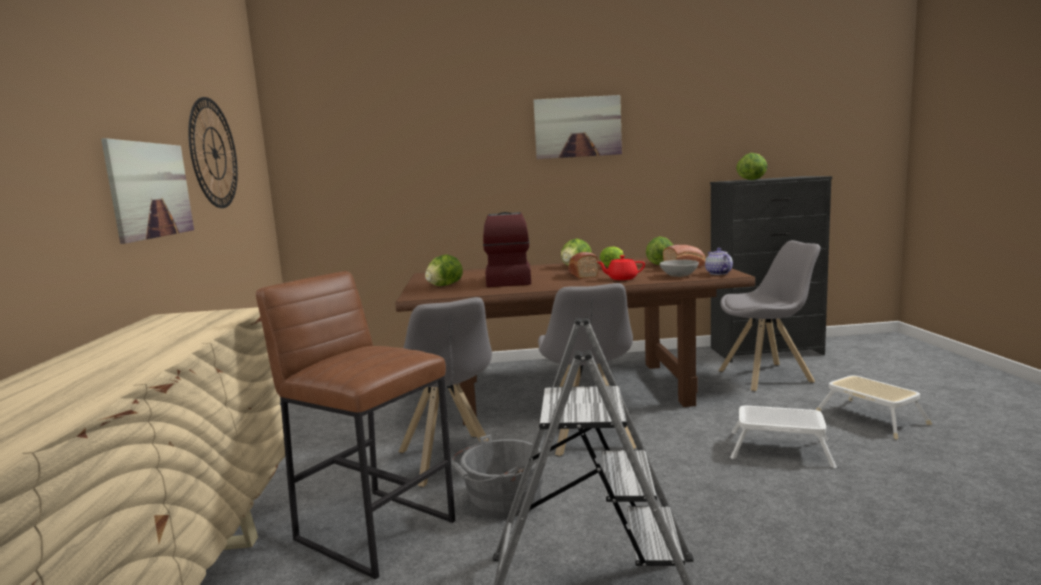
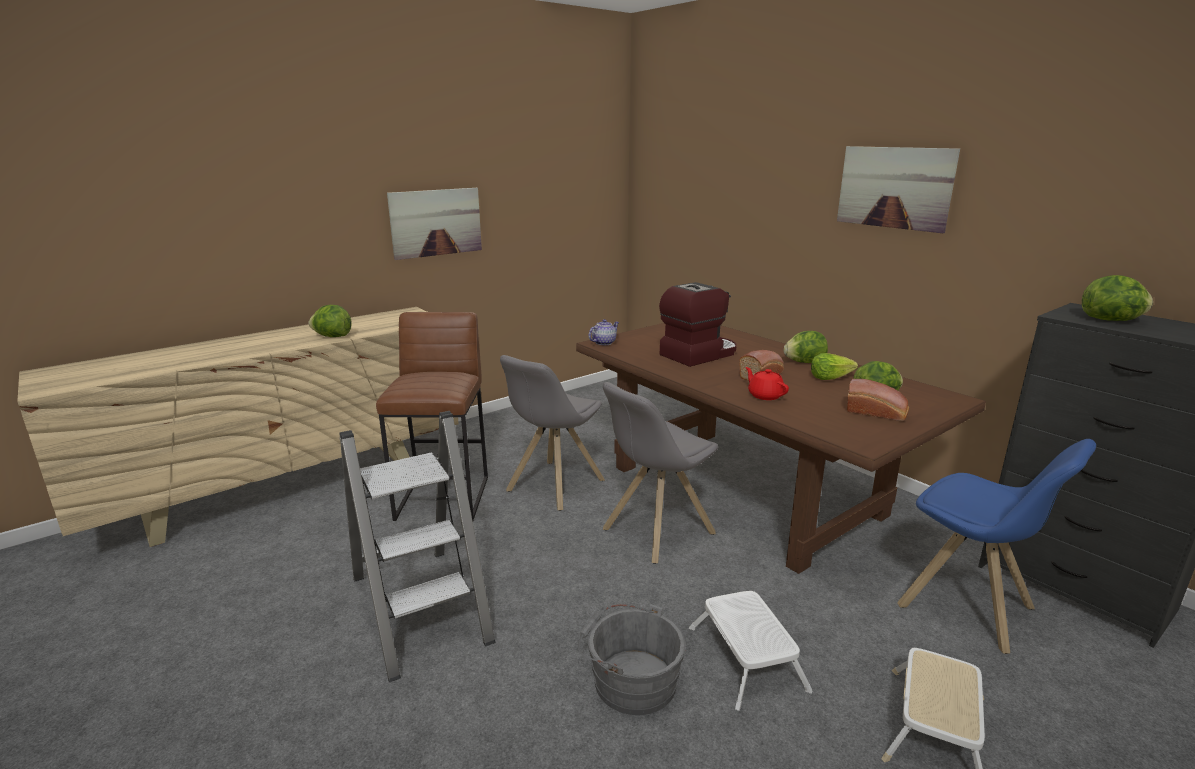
camera: 55 degrees right, 10 degrees up
(214, 153) = (531, 187): wall clock -> none
(444, 285) = (649, 340): lettuce -> lettuce (332, 336)
(501, 500) = (512, 528): grey bucket -> grey bucket (630, 680)
(679, 276) = (818, 418): grey bowl -> none
(717, 273) = (861, 436): teapot -> teapot (603, 342)
(766, 376) = (967, 607): grey chair -> blue chair

